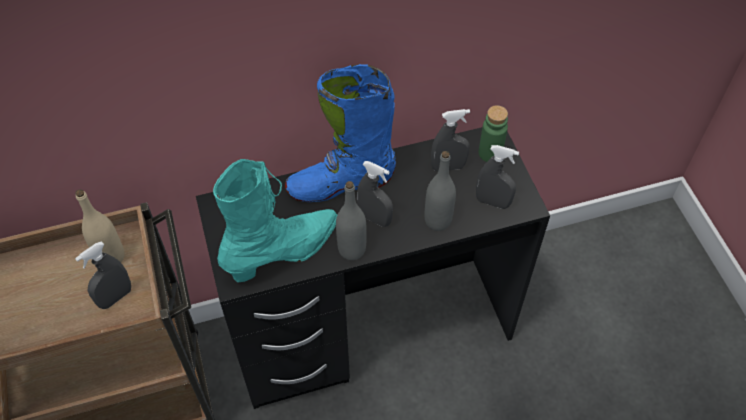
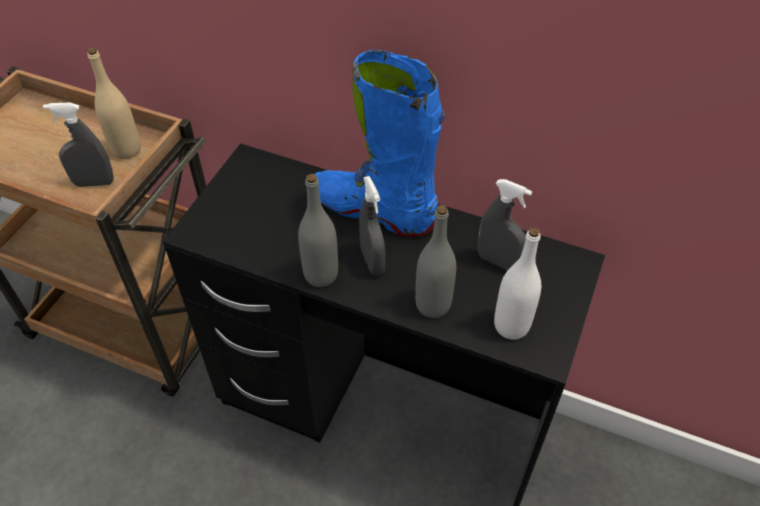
camera: 40 degrees right, 5 degrees down
(284, 253) = (258, 236): turquoise boot -> none
(490, 153) = (558, 276): green bottle -> none
(492, 202) = (511, 326): grey spray bottle -> white bottle

